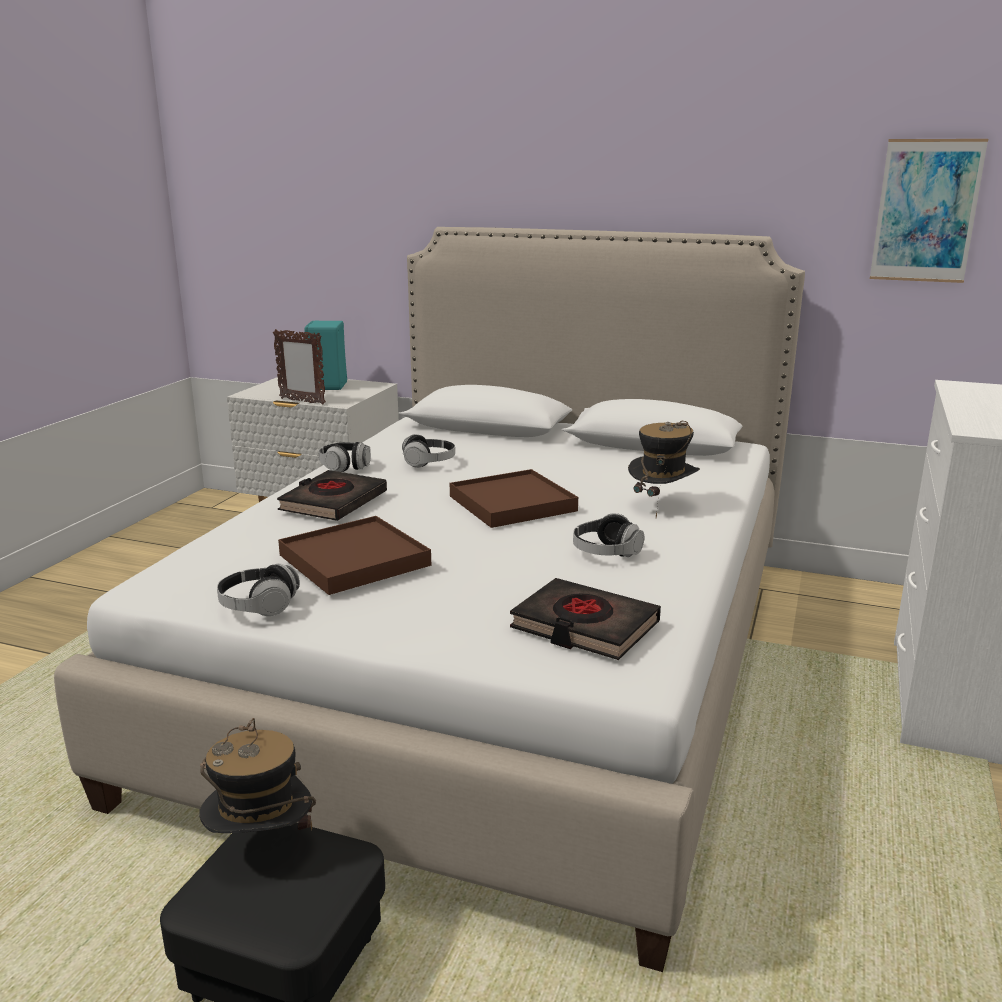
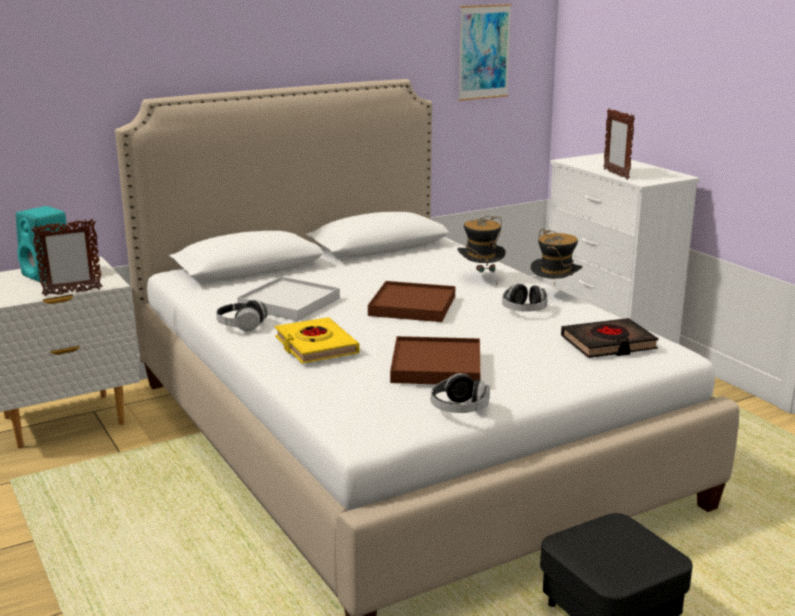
camera: 50 degrees left, 0 degrees up
(261, 849) = (584, 545): hat -> hat (554, 295)
(333, 502) = (315, 346): black book -> yellow book
(429, 463) = (289, 303): headphones -> white tray
(969, 413) = (616, 174): none -> picture frame

